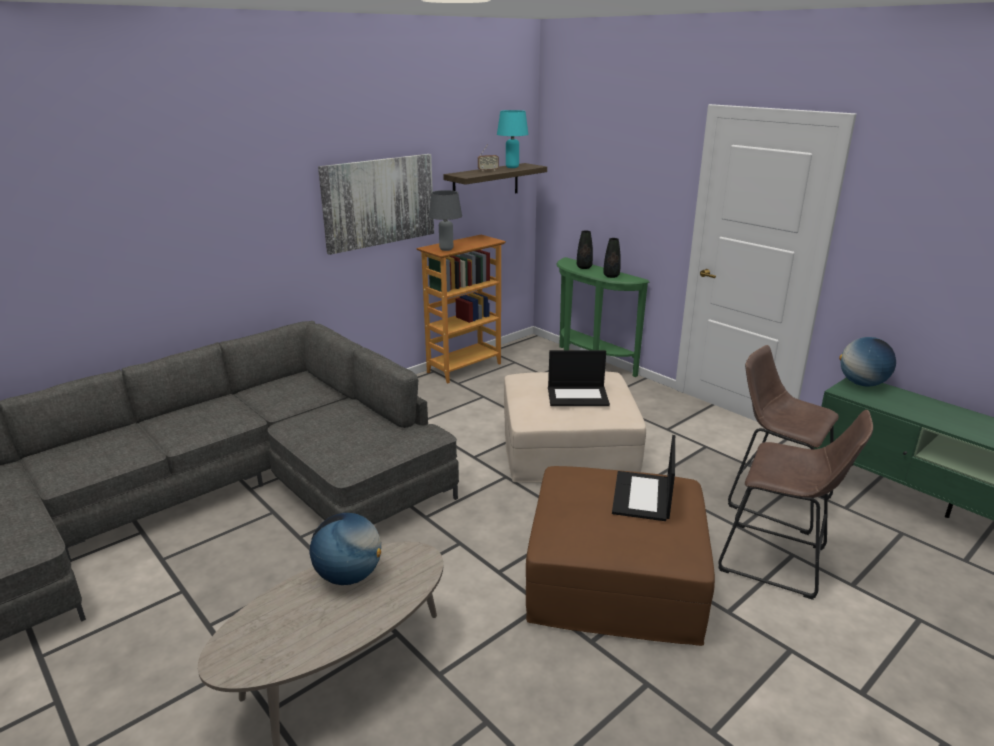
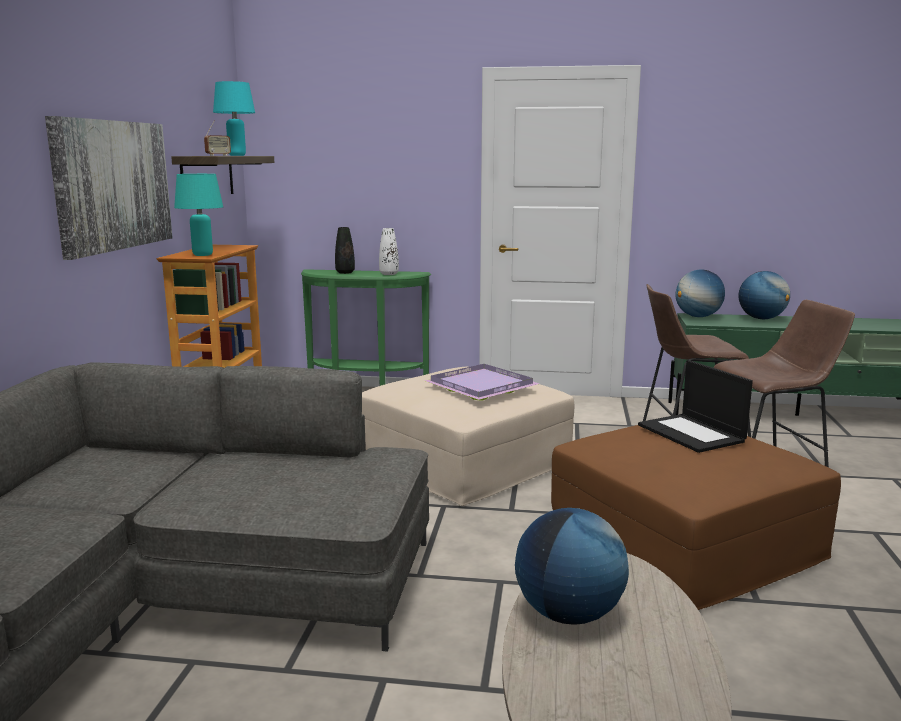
camera: 40 degrees left, 10 degrees down
(446, 249) = (202, 255): grey table lamp -> turquoise table lamp
(578, 396) = (481, 385): laptop -> purple tray
(611, 276) = (389, 274): black vase -> white vase
(929, 406) = (761, 318): none -> globe

